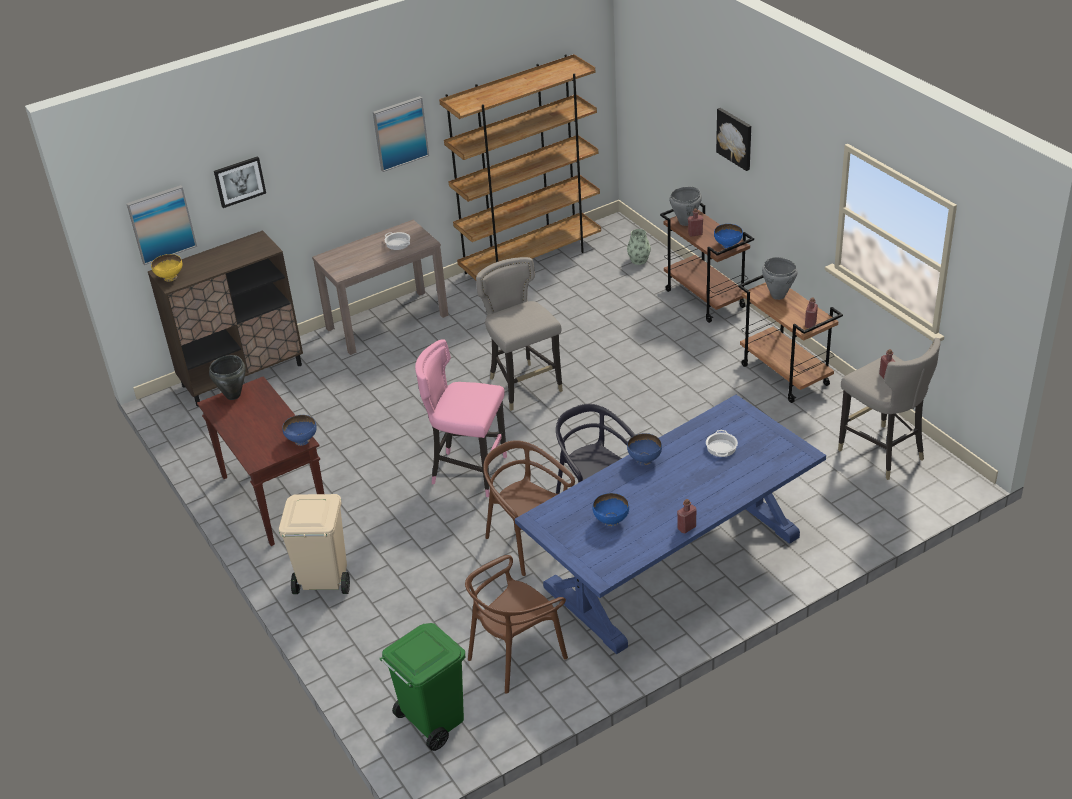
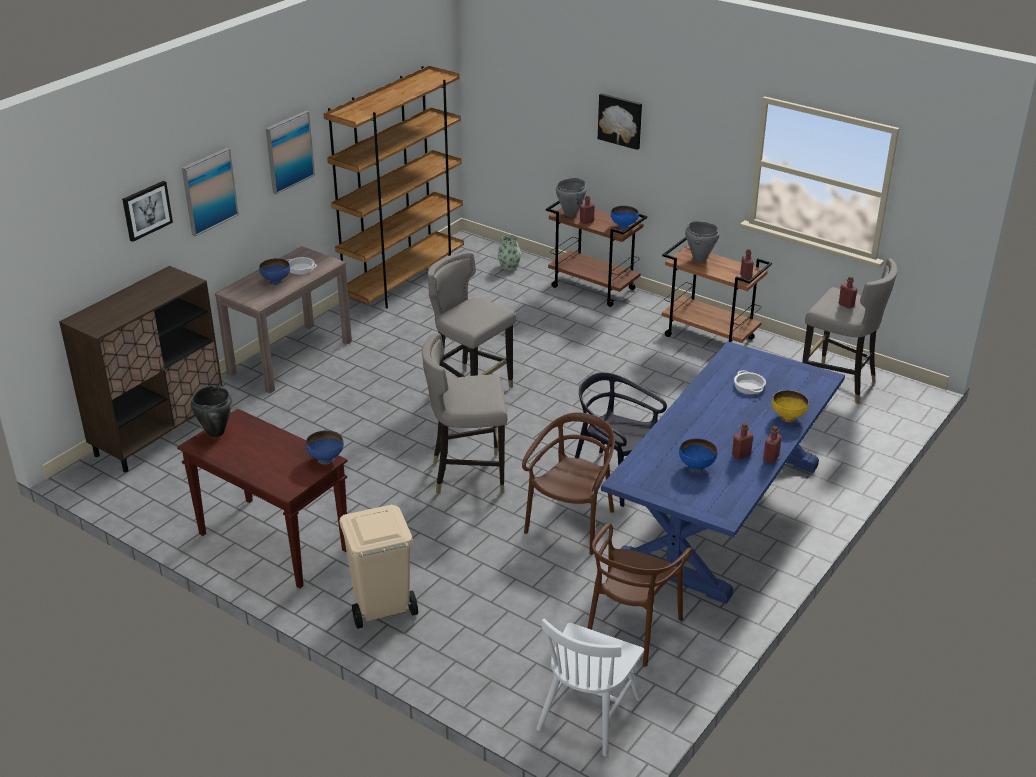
camera: 25 degrees left, 5 degrees down
(161, 224) = (72, 264): picture -> picture (209, 191)
(170, 277) = (91, 323): yellow bowl -> yellow bowl (787, 417)
(432, 721) = (588, 713): green trash can -> white chair
(468, 472) = (467, 475): pink stool -> grey stool
(529, 542) = (572, 524): brown chair -> brown chair turned 90 degrees clockwise
(644, 460) = (687, 410): blue bowl -> blue bowl (276, 281)
(661, 518) = (741, 455): none -> red bottle

